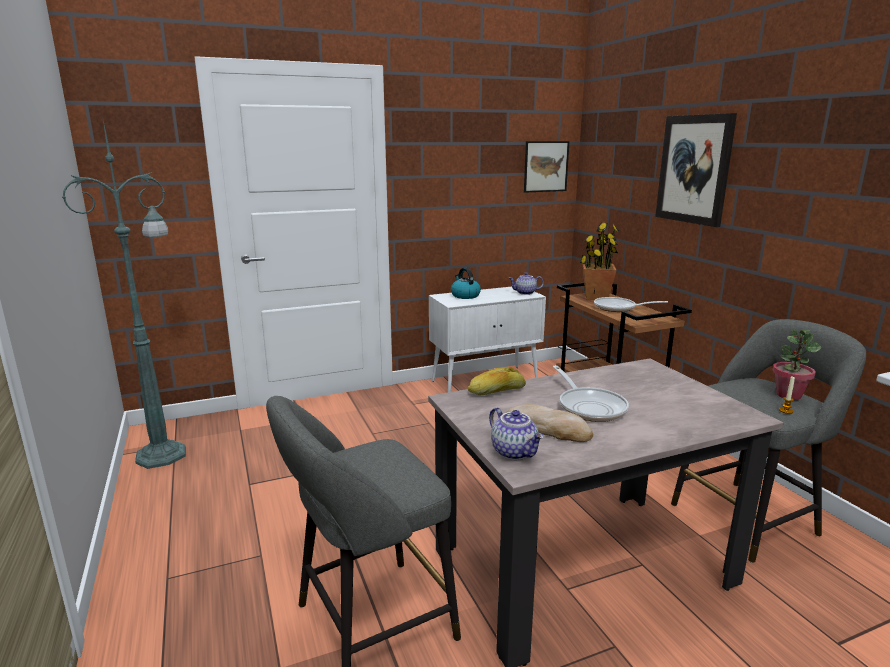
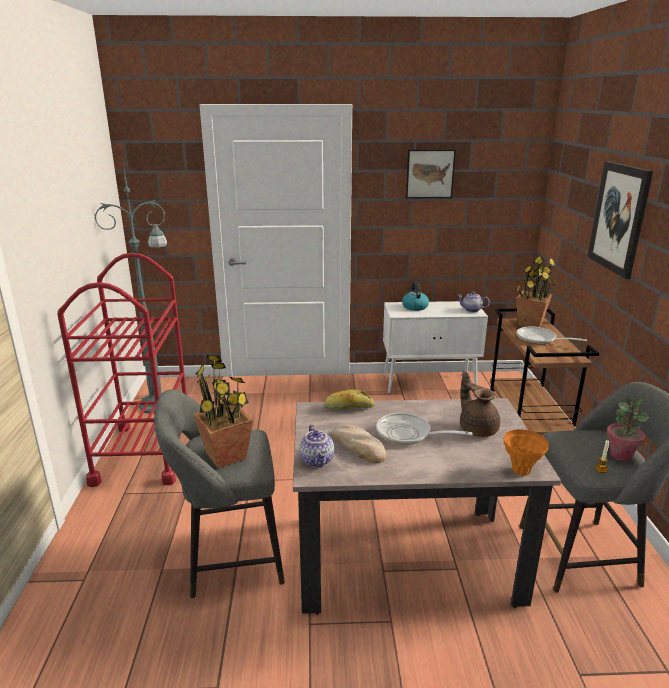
camera: 20 degrees right, 5 degrees up
(173, 519) = (144, 453): none -> red cart
(374, 475) = (226, 456): none -> potted plant
(546, 166) = (509, 192): picture -> picture (430, 174)
(589, 407) = (408, 434): frying pan -> frying pan turned 105 degrees clockwise
(652, 389) = (477, 428): none -> brown teapot
(739, 421) = (521, 471): none -> orange vase

